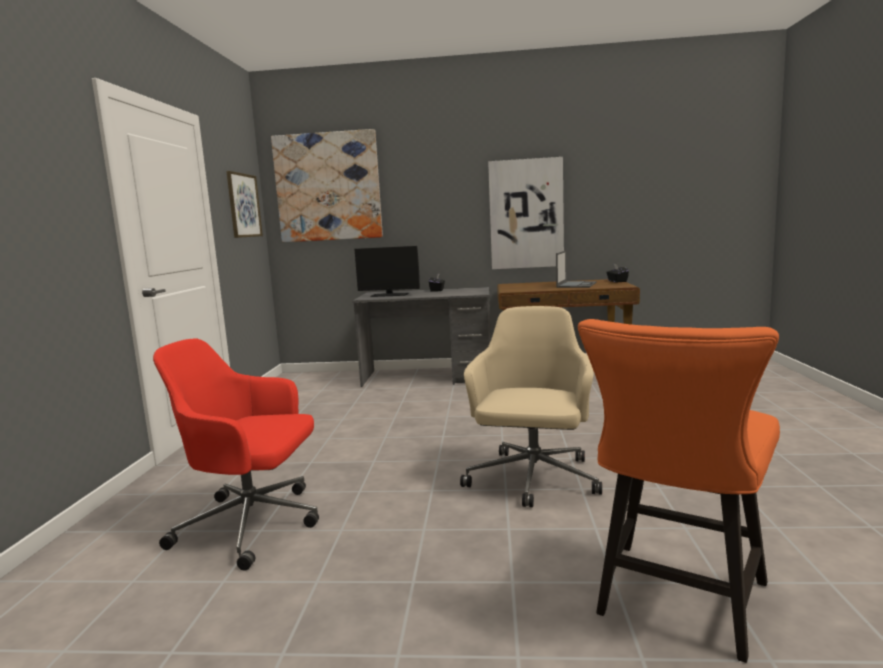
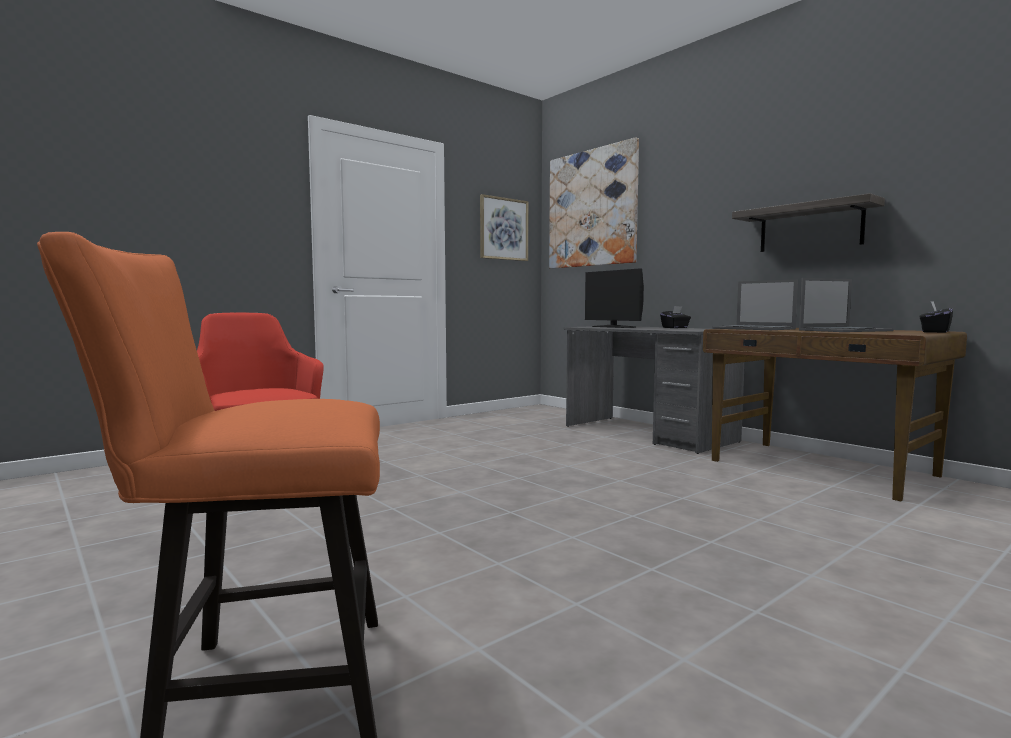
camera: 45 degrees right, 5 degrees down
(523, 288) = (754, 329): none -> laptop
(526, 214) = (810, 227): picture -> shelf
(532, 480) = (481, 536): beige office chair -> none

